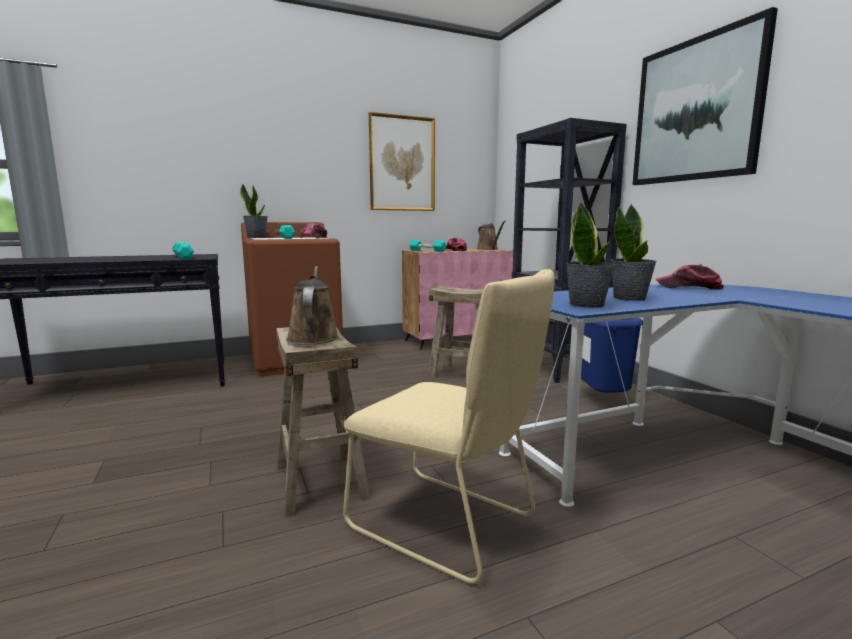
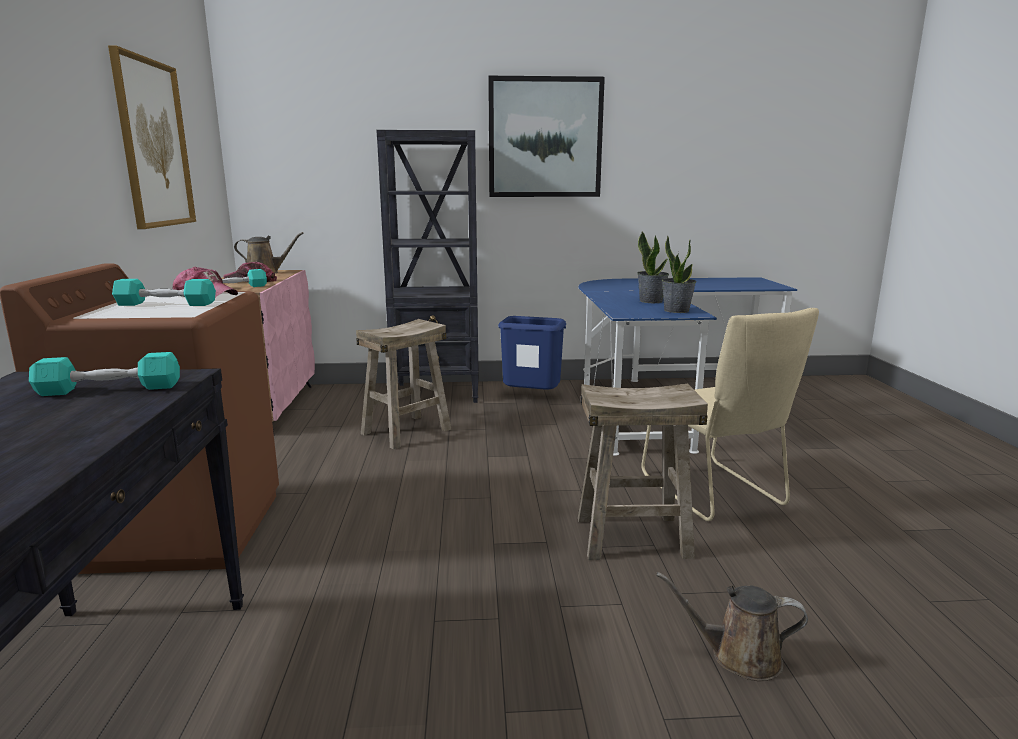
camera: 70 degrees left, 5 degrees up
(256, 237) = (92, 315): potted plant -> none
(313, 337) = (638, 395): brown watering can -> brown watering can (738, 656)
(448, 525) = (715, 493): beige chair -> beige chair turned 105 degrees clockwise
(689, 287) = (605, 286): cap -> none

